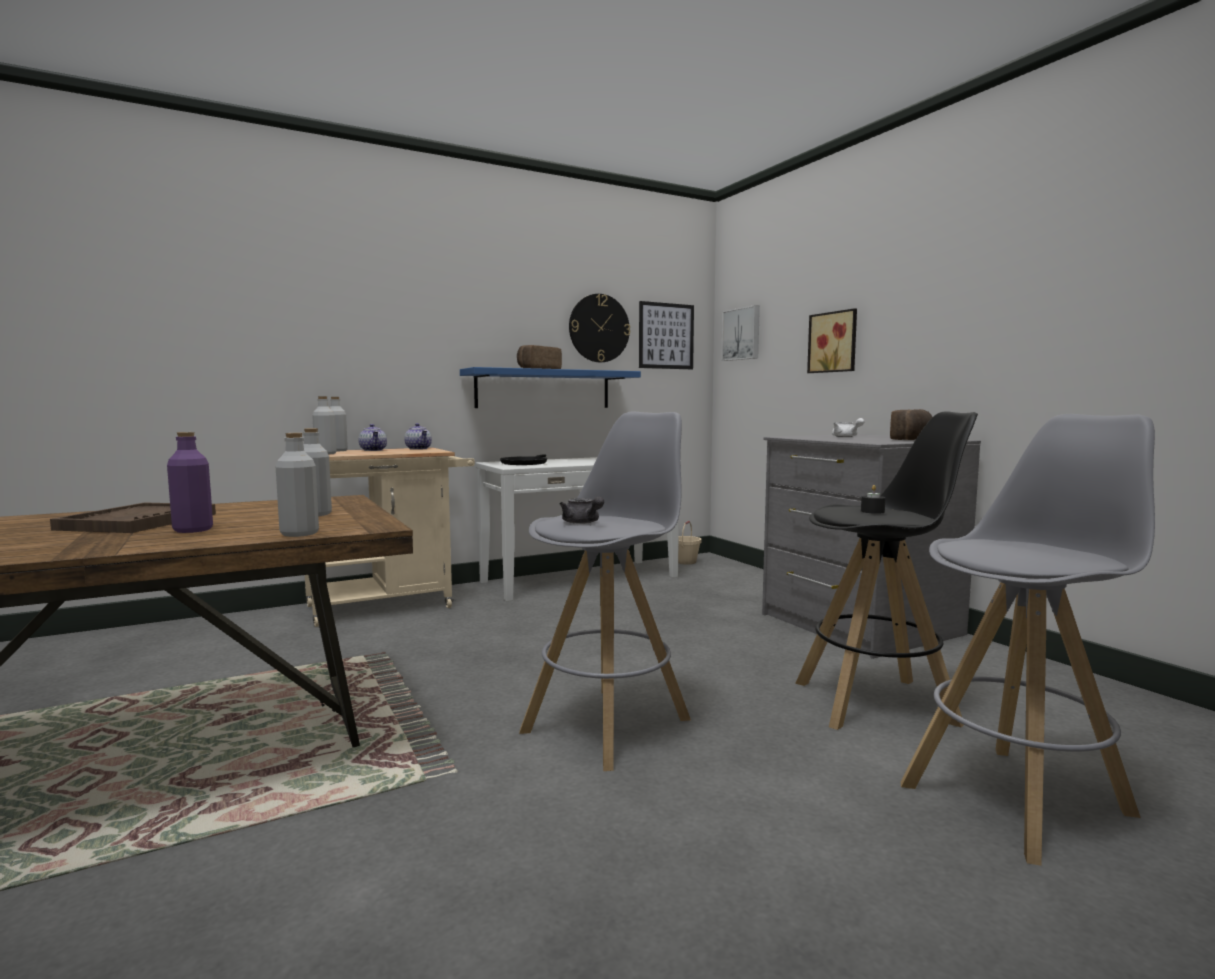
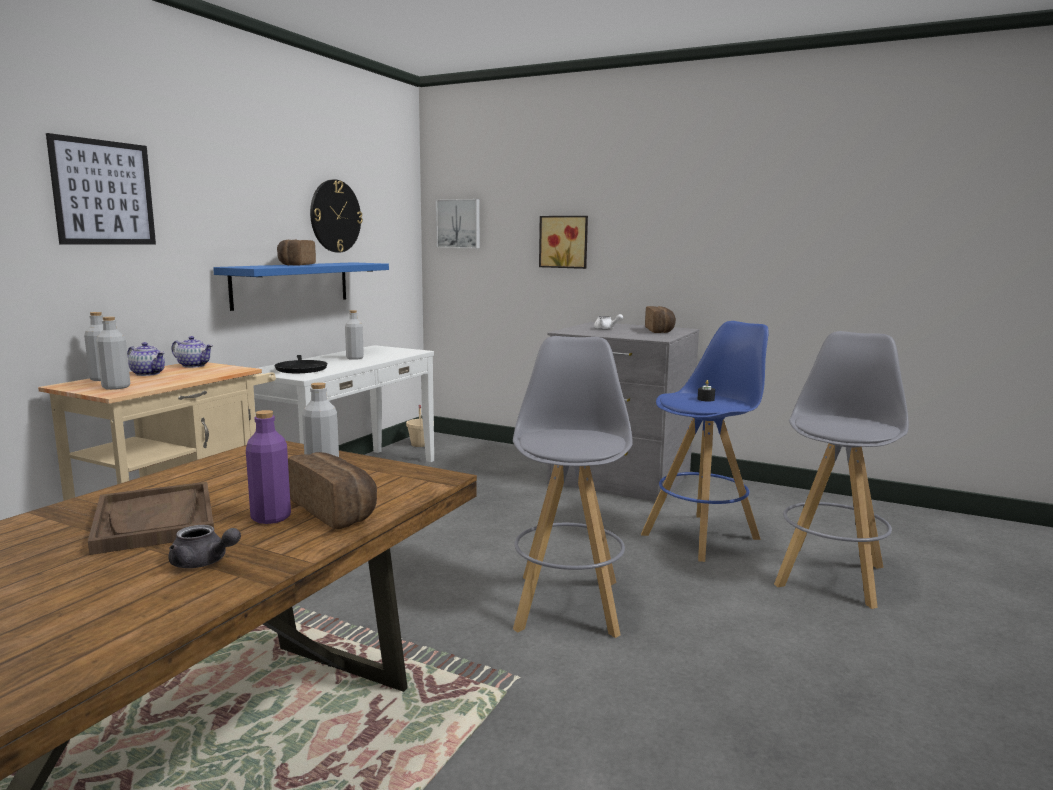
camera: 35 degrees left, 5 degrees up
(240, 533) = (336, 510): none -> bread
(299, 533) = (398, 499): grey bottle -> grey bottle (355, 358)
(582, 523) = (568, 442): grey teapot -> grey teapot (203, 563)
(666, 336) = (387, 223): picture -> picture (104, 193)
(876, 703) = (701, 536): black stool -> blue stool

